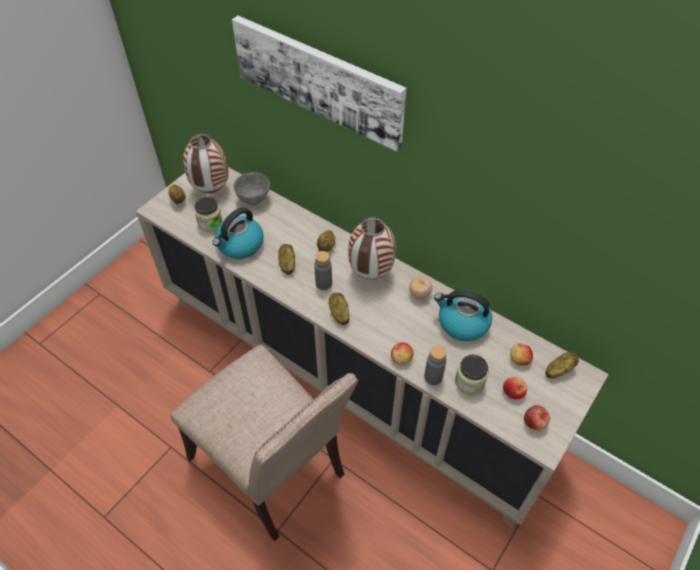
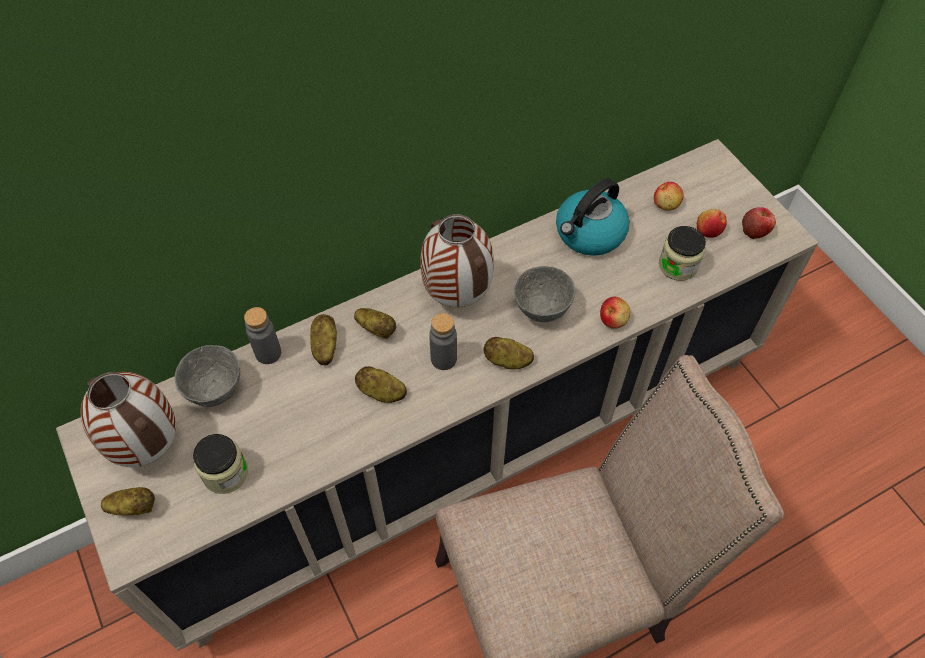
camera: 65 degrees left, 5 degrees up
(240, 245) = (302, 444): kettle -> none
(318, 79) = (257, 116): picture -> none
(385, 319) = (543, 311): none -> grey bowl
(419, 293) = (521, 257): tomato -> none
(433, 377) = (655, 298): grey bottle -> grey bottle (268, 353)
(558, 370) = (695, 177): potato -> potato (324, 347)

